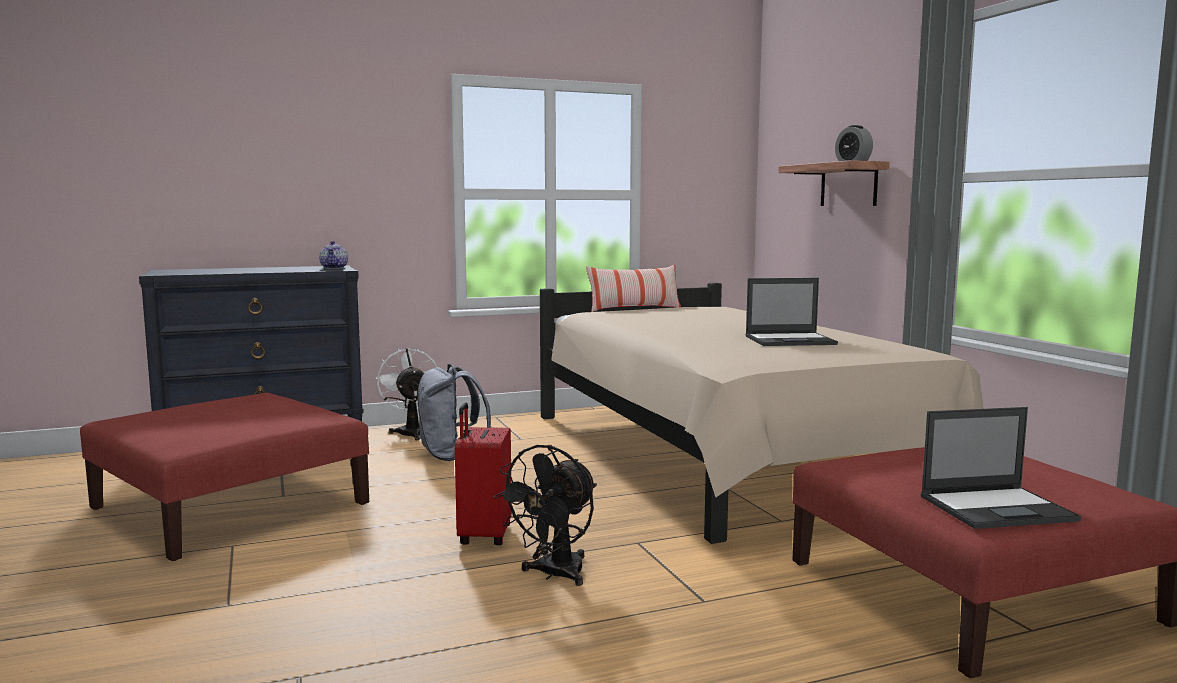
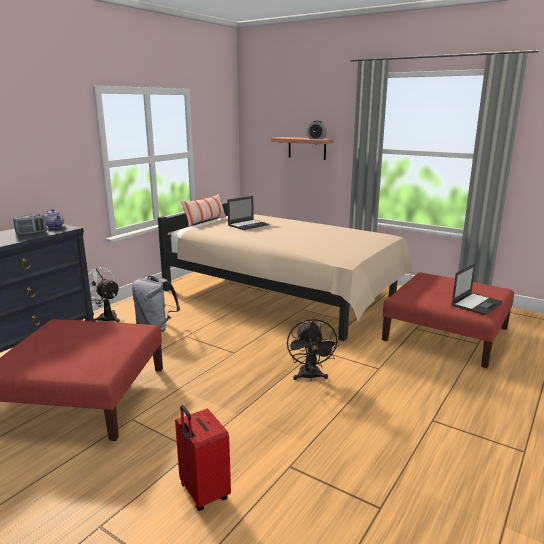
camera: 35 degrees left, 10 degrees up
(290, 269) = (31, 233): none -> radio
(483, 536) = (250, 368): red suitcase -> red suitcase (203, 493)
(791, 340) = (332, 237): laptop -> laptop (248, 225)

